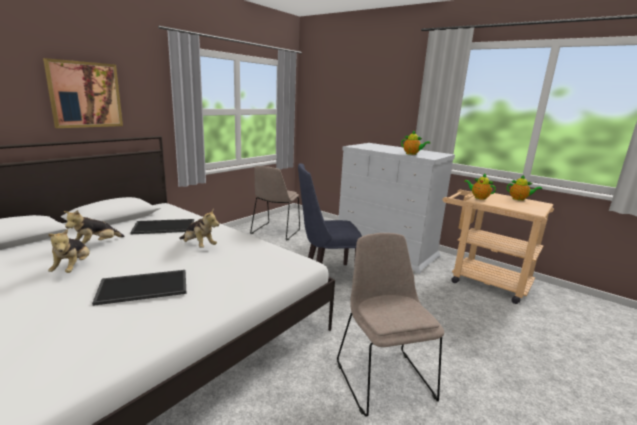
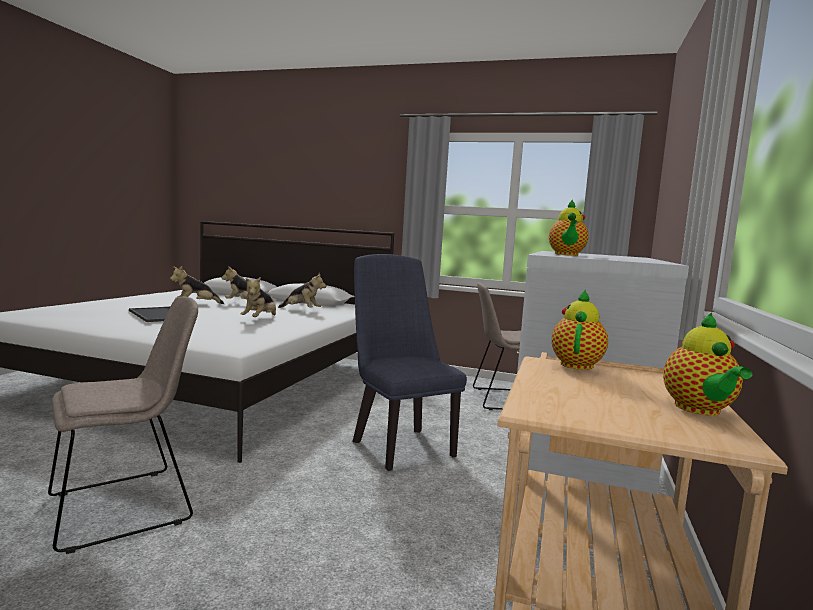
camera: 70 degrees right, 10 degrees down
(85, 95) = (333, 188): picture -> none
(163, 227) = (301, 310): tray -> plush toy

